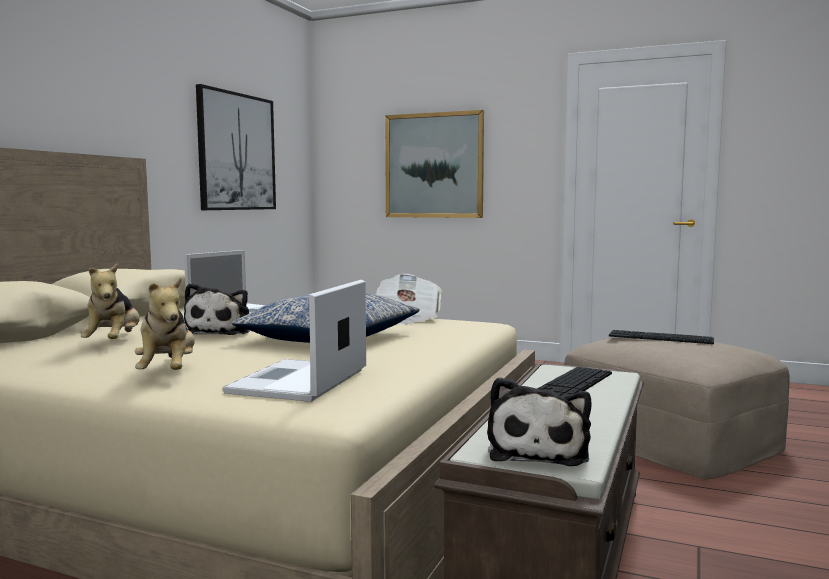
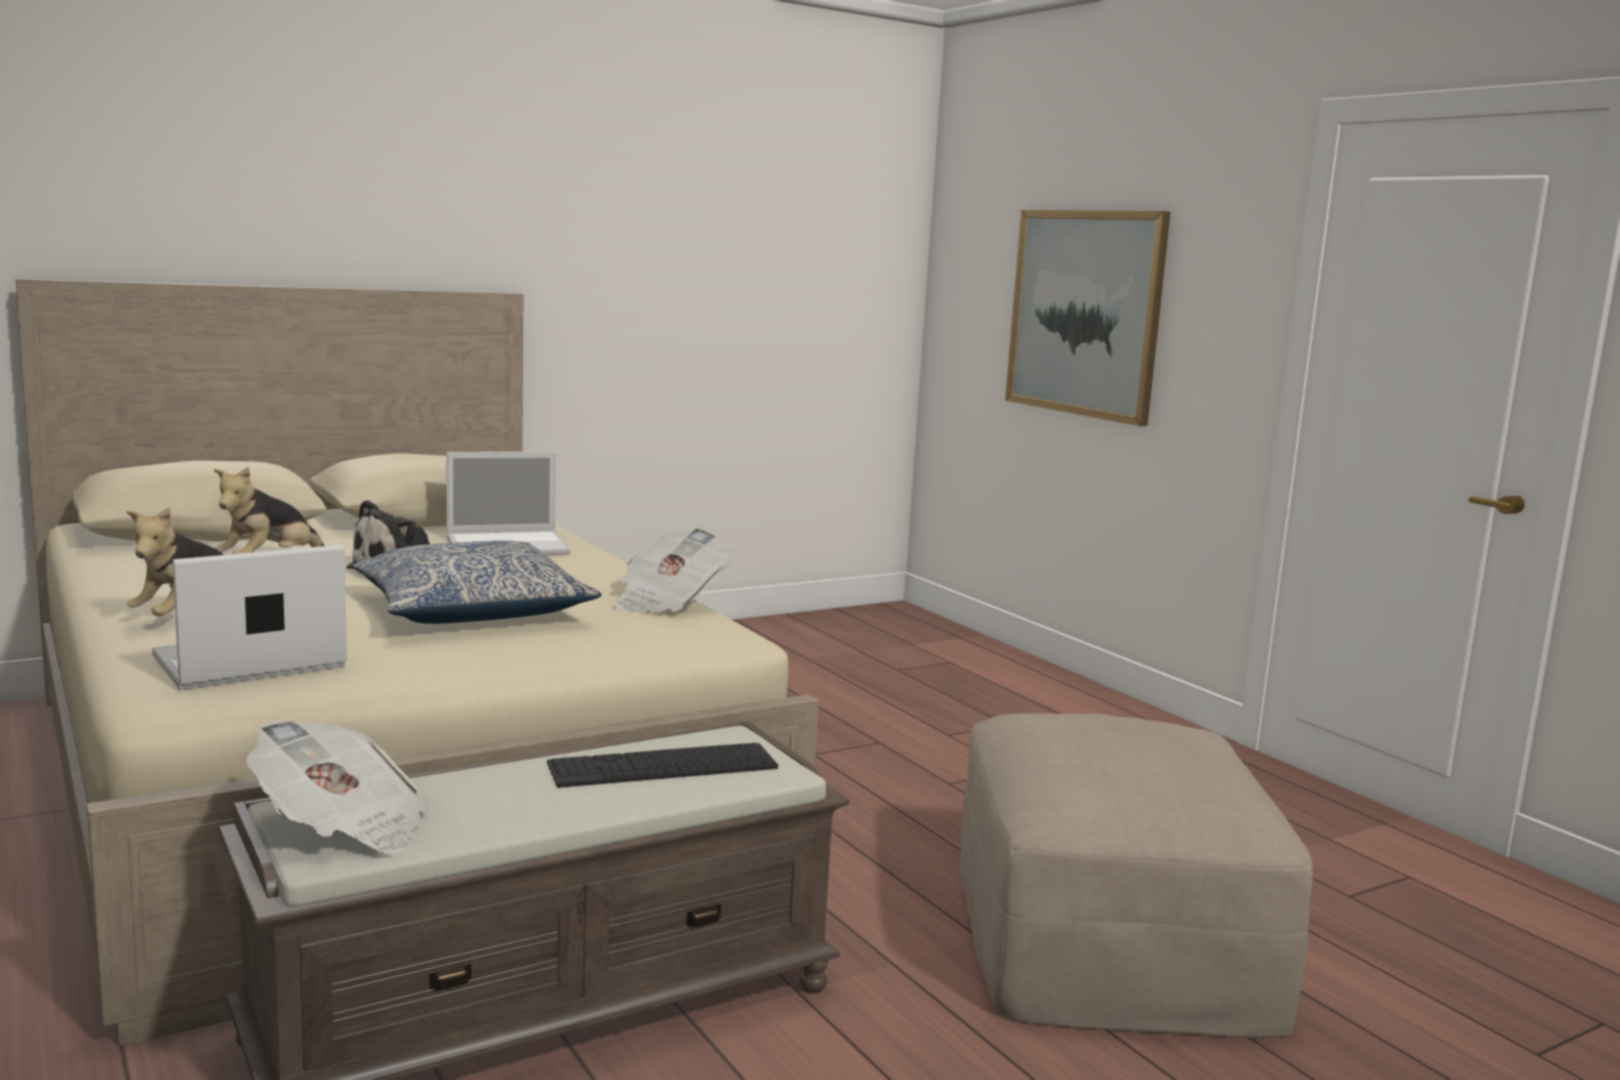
camera: 35 degrees right, 5 degrees up
(237, 152) = (732, 274): picture -> none
(538, 451) = (343, 829): plush toy -> newspaper
(660, 337) = (1121, 737): keyboard -> none

